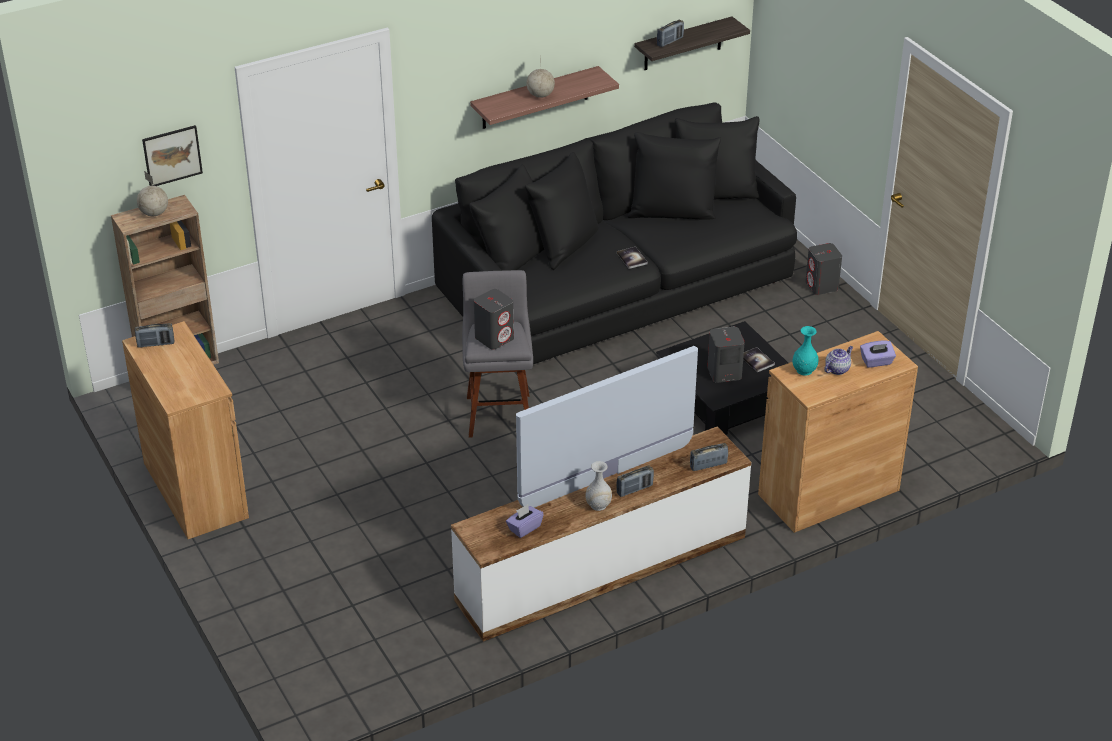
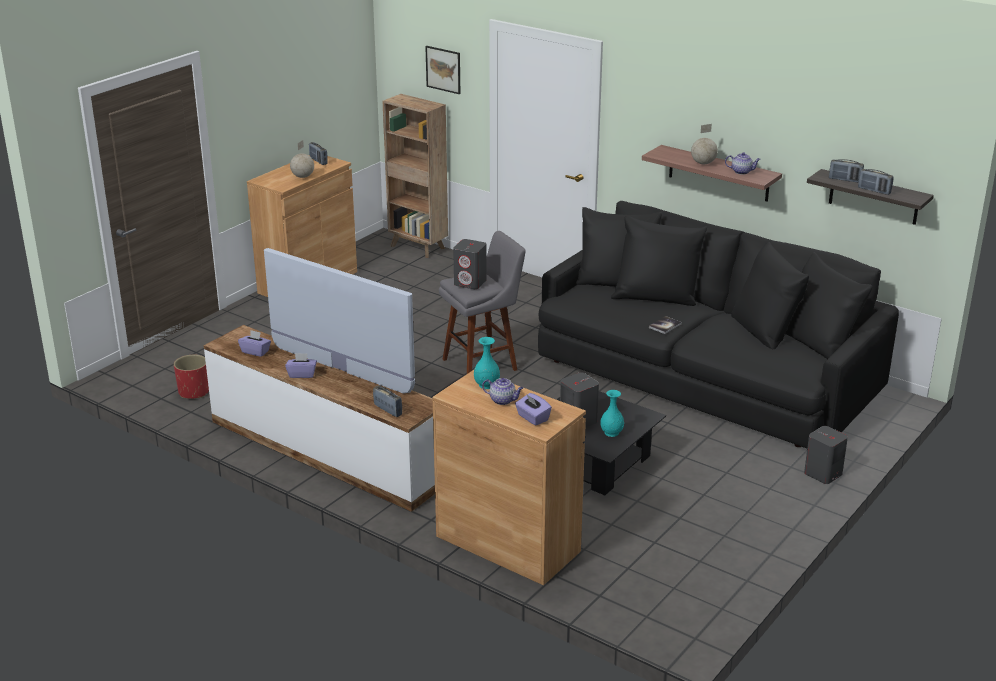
camera: 65 degrees right, 10 degrees down
(154, 213) = (414, 102): globe -> globe (303, 176)
(402, 643) = (194, 392): none -> red planter
(578, 83) = (742, 172): none -> teapot
(598, 505) = (302, 374): white vase -> purple tissue box
(634, 489) = (332, 385): radio -> radio (874, 190)
(757, 360) = (612, 433): book -> turquoise vase

